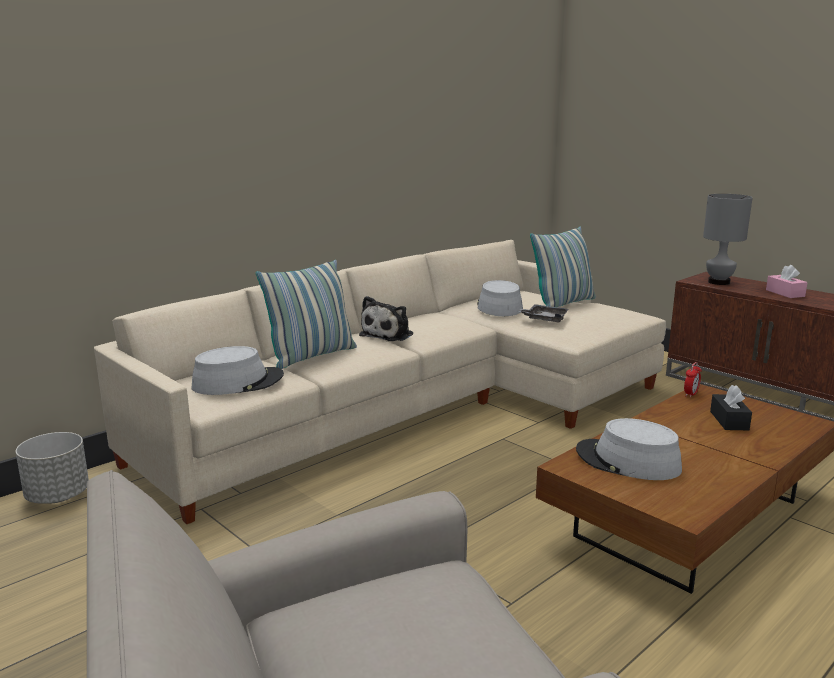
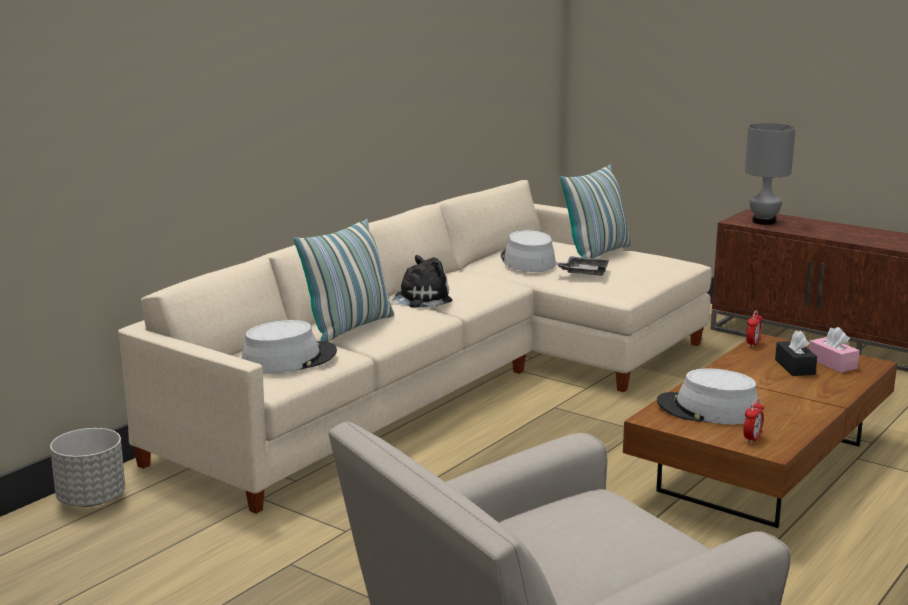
camera: 10 degrees left, 0 degrees up
(389, 334) = (419, 299): plush toy -> plush toy turned 135 degrees counterclockwise
(666, 499) = (752, 439): none -> alarm clock
(785, 293) = (834, 231): pink tissue box -> pink tissue box (832, 363)

